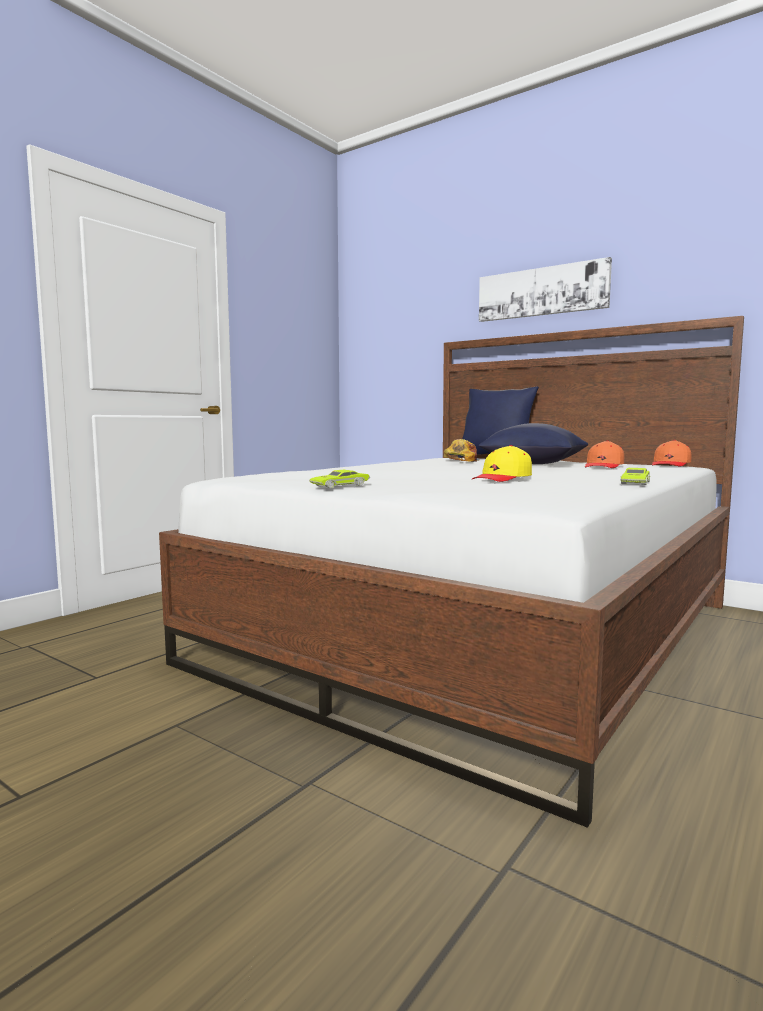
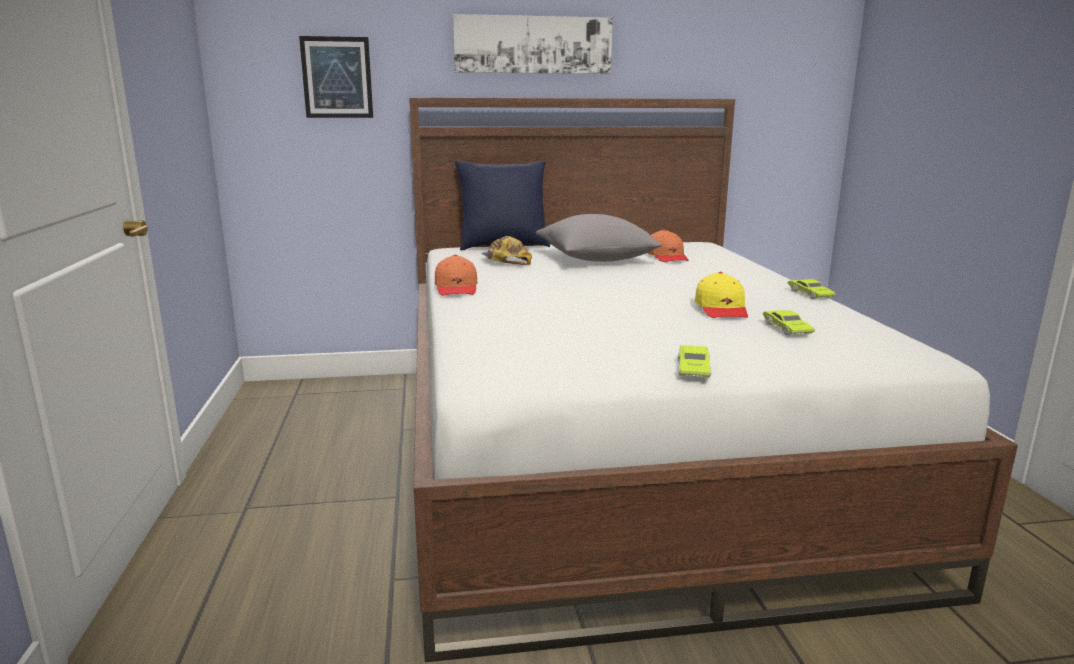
camera: 45 degrees left, 10 degrees up
(406, 334) = (337, 77): none -> picture
(502, 486) = (787, 328): none -> green toy car
(533, 464) = (595, 260): blue pillow -> grey pillow
(670, 464) = (692, 243): orange cap -> orange cap (456, 288)

